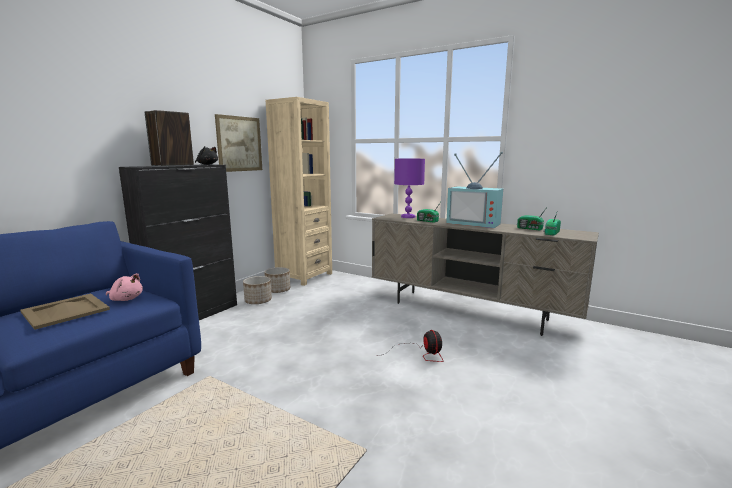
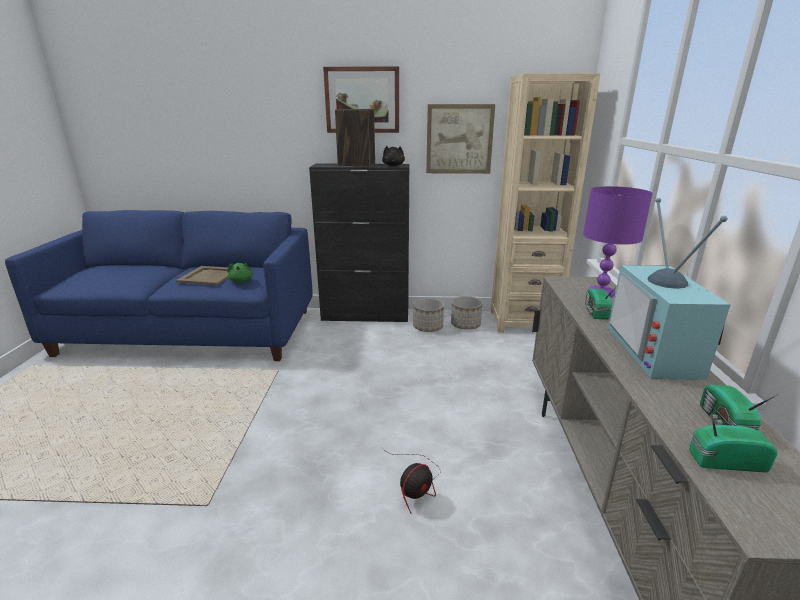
camera: 60 degrees right, 10 degrees up
(126, 299) = (241, 281): pink plush toy -> green plush toy
(160, 105) = (362, 100): none -> picture

